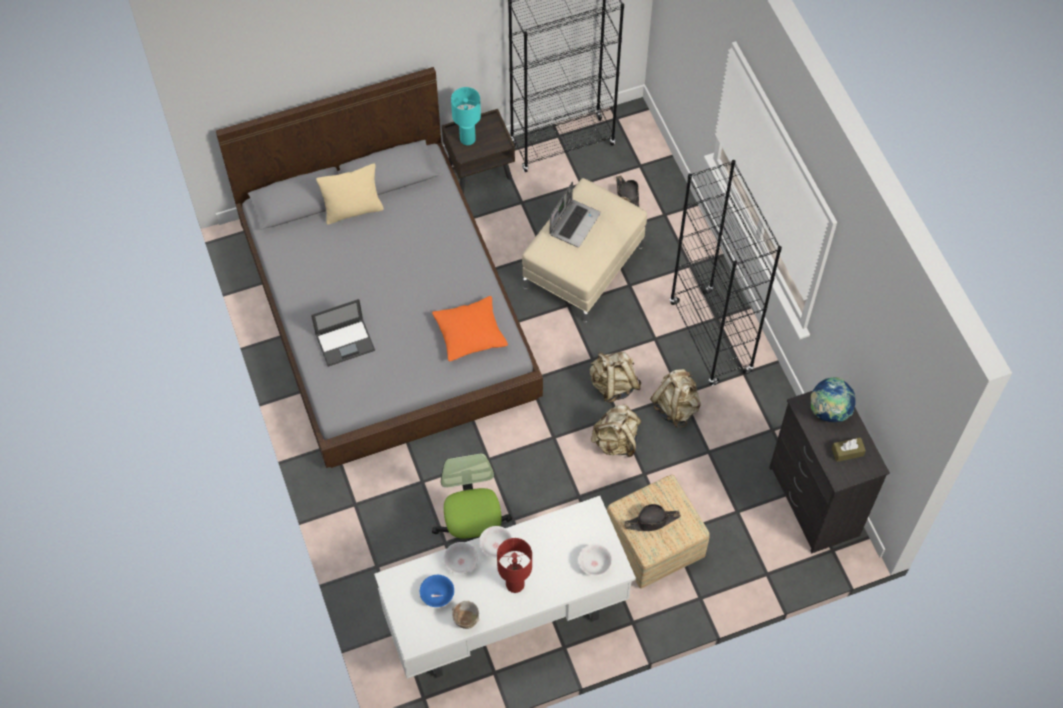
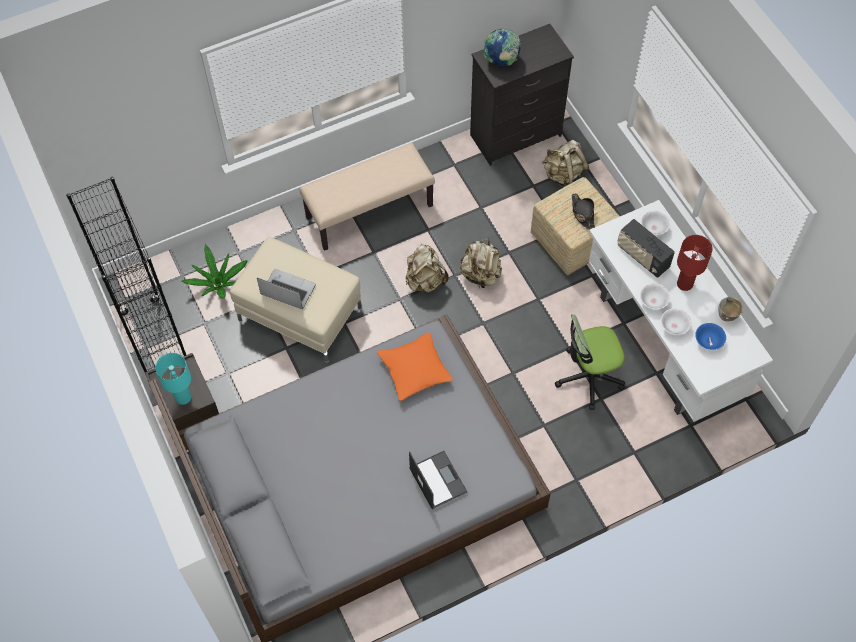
camera: 95 degrees left, 0 degrees up
(353, 210) = (276, 497): beige pillow -> none
(556, 545) = (642, 257): none -> radio
(627, 196) = (218, 283): black hat -> potted plant
(675, 407) = (441, 233): beige backpack -> beige backpack (563, 175)
(710, 338) = (369, 211): black bookcase -> beige bench
(847, 452) = (537, 48): brown tissue box -> none

